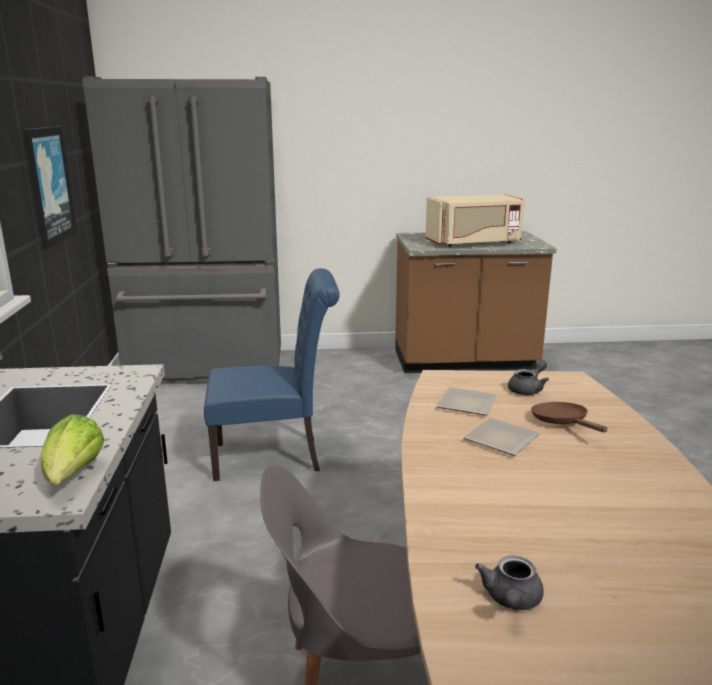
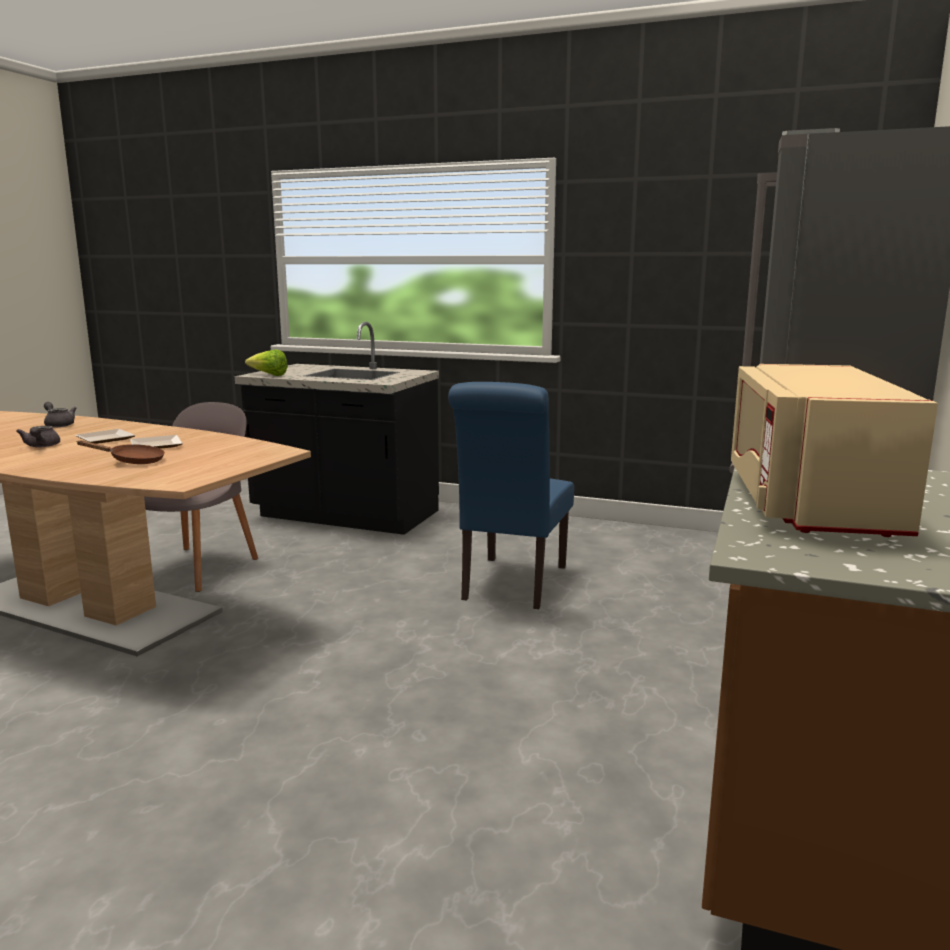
camera: 115 degrees right, 5 degrees down
(49, 185) = (671, 280): picture -> none
(464, 405) = (221, 448): plate -> plate (107, 439)
(528, 389) = (199, 466): grey teapot -> grey teapot (41, 446)

